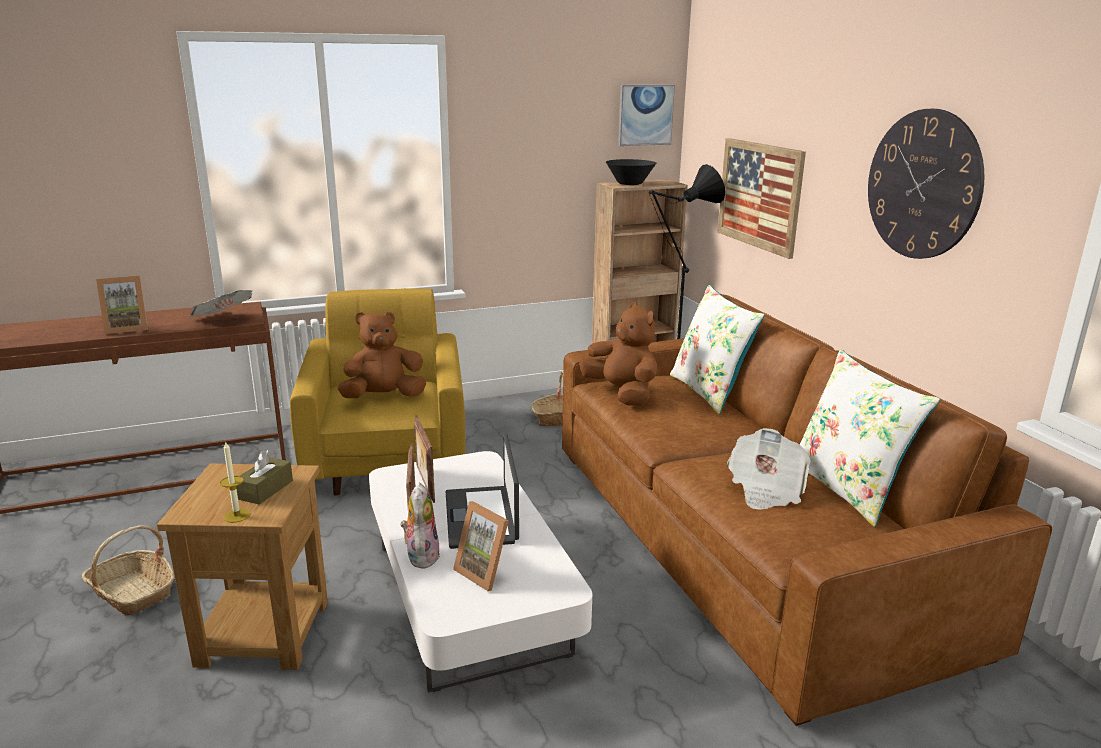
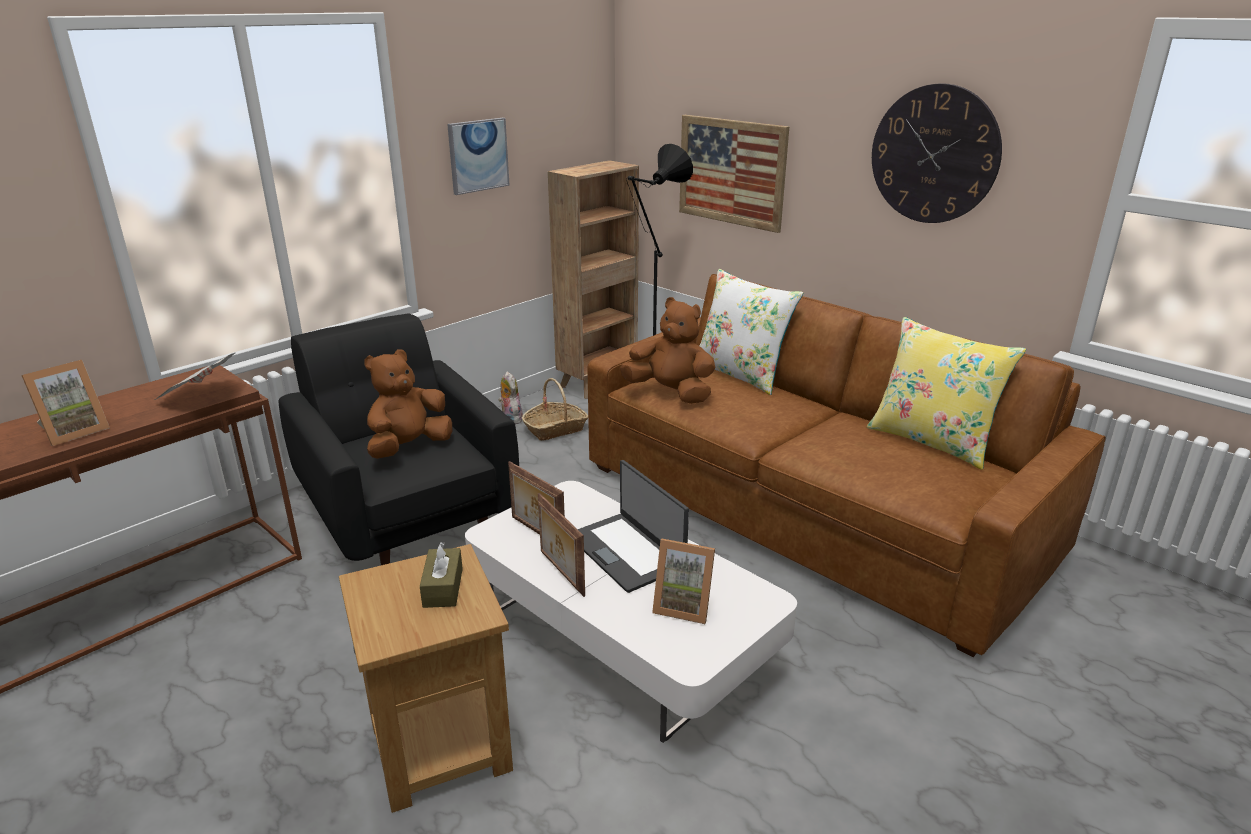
camera: 25 degrees left, 5 degrees up
(132, 592) = (235, 757): basket -> none
(237, 515) = (444, 626): candle -> none
(388, 455) = (407, 511): yellow armchair -> black armchair
(421, 555) = (606, 609): plush toy -> plush toy (510, 419)
(630, 183) = (583, 169): black bowl -> none
(645, 115) = (583, 93): picture -> picture (478, 155)
(765, 490) = (879, 458): newspaper -> none
(847, 488) = (932, 441): white pillow -> yellow pillow

